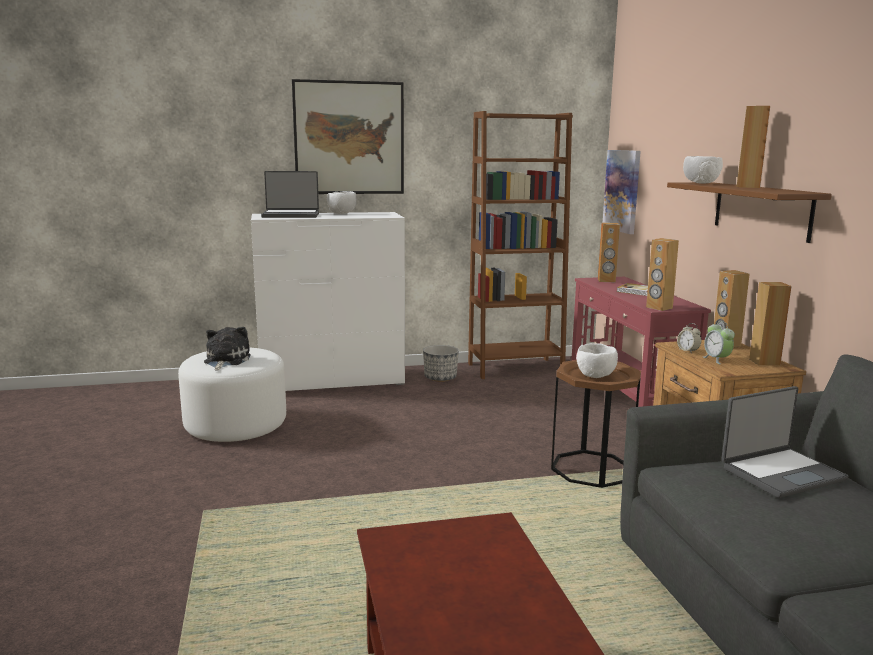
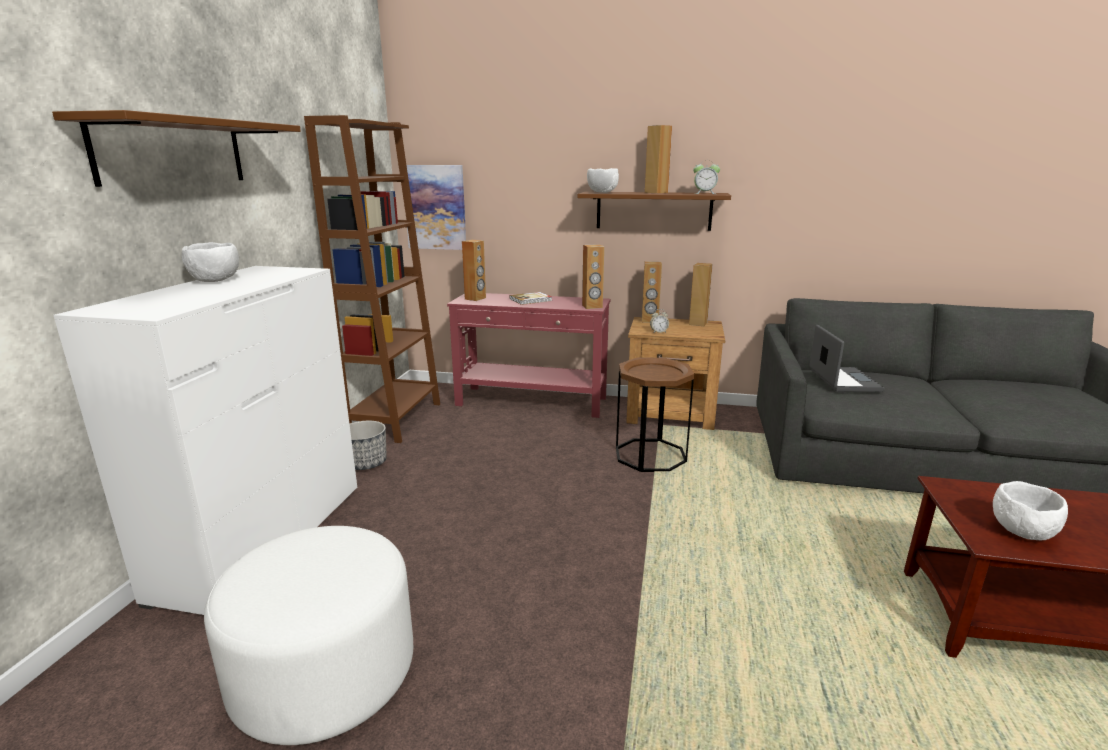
camera: 65 degrees left, 5 degrees up
(225, 361) = (322, 578): plush toy -> none
(291, 215) = (166, 299): laptop -> none
(349, 138) = (172, 152): picture -> brown shelf
(596, 375) = (654, 373): white bowl -> white bowl (1020, 531)
(717, 359) = (686, 331): alarm clock -> alarm clock (704, 193)

